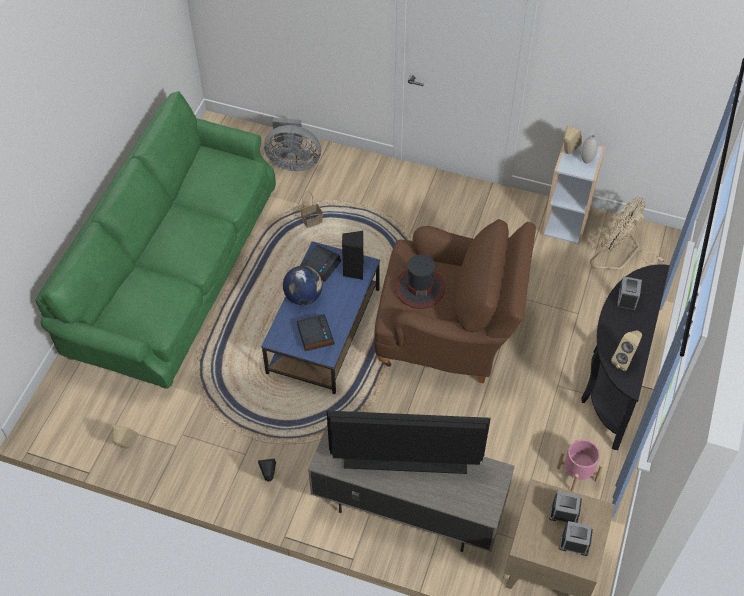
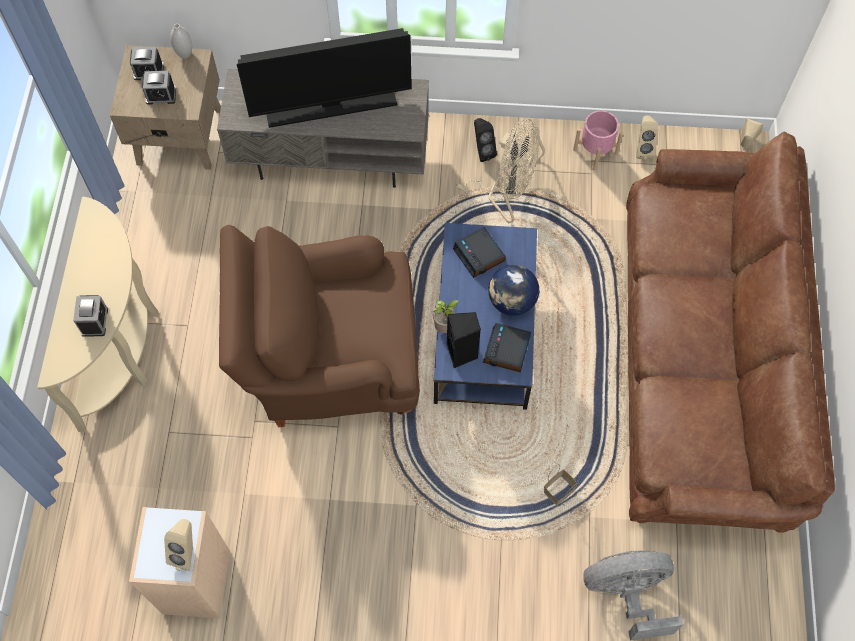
camera: 165 degrees right, 10 degrees up
(174, 273) = (702, 362): green sofa -> brown sofa
(360, 290) = (445, 328): none -> potted plant
(419, 288) = (365, 313): hat -> none
(577, 474) = (158, 229): pink planter -> pink planter (595, 151)
(586, 160) = (157, 543): white vase -> white vase (185, 54)
(612, 381) = (122, 347): black console table -> beige console table
(623, 252) = (110, 548): beige fan -> beige fan (506, 187)
(624, 360) = (97, 239): beige speaker -> beige speaker (744, 146)

